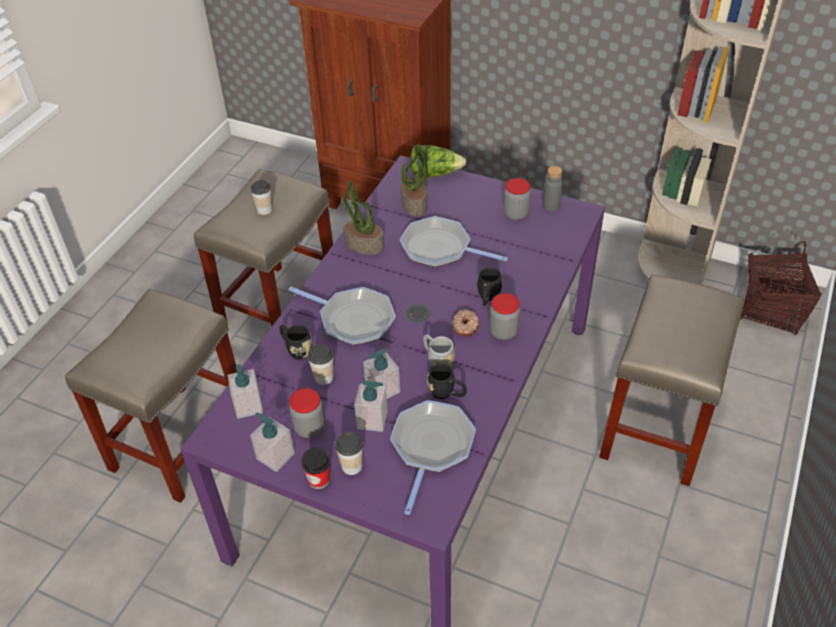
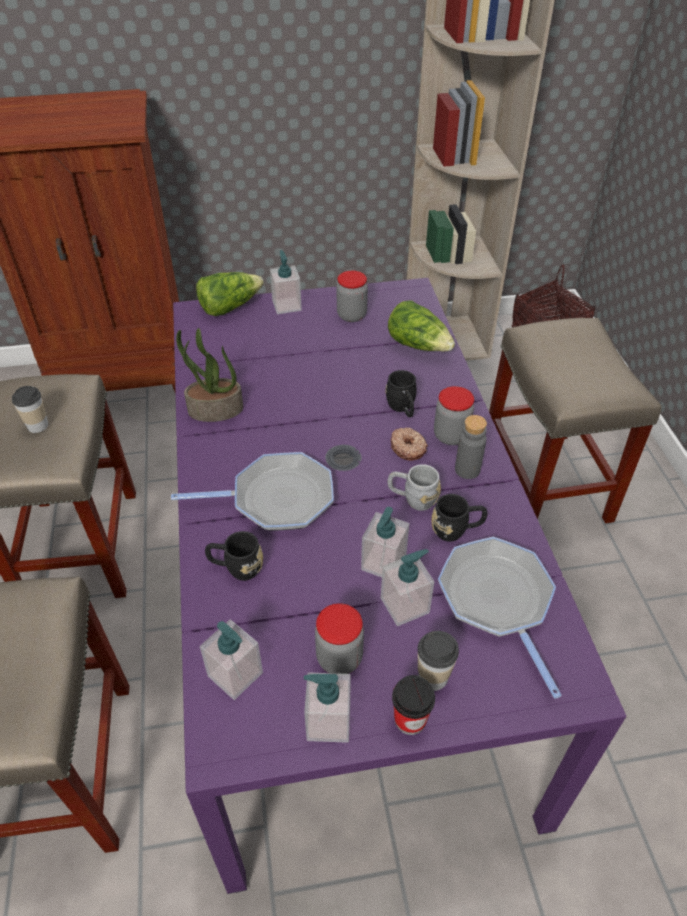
camera: 35 degrees left, 0 degrees up
(323, 377) = (301, 585): cup -> none
(415, 204) = (236, 345): potted plant -> none
(440, 248) = (305, 379): frying pan -> none
(475, 188) = (286, 305): none -> soap dispenser
(544, 257) = (419, 345): none -> lettuce
(551, 205) = (378, 295): grey bottle -> grey bottle (467, 469)

